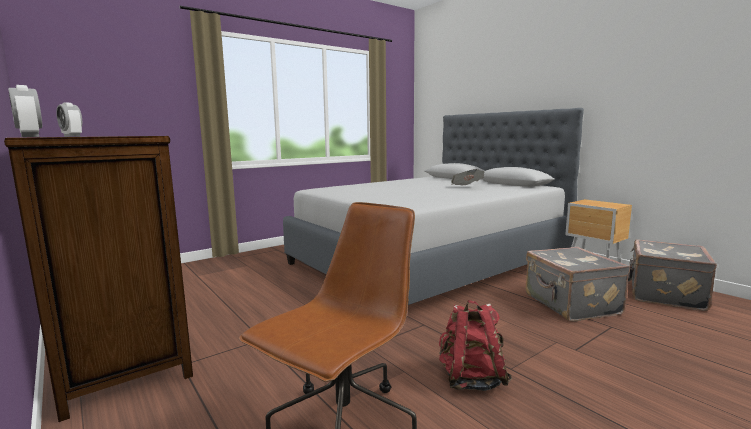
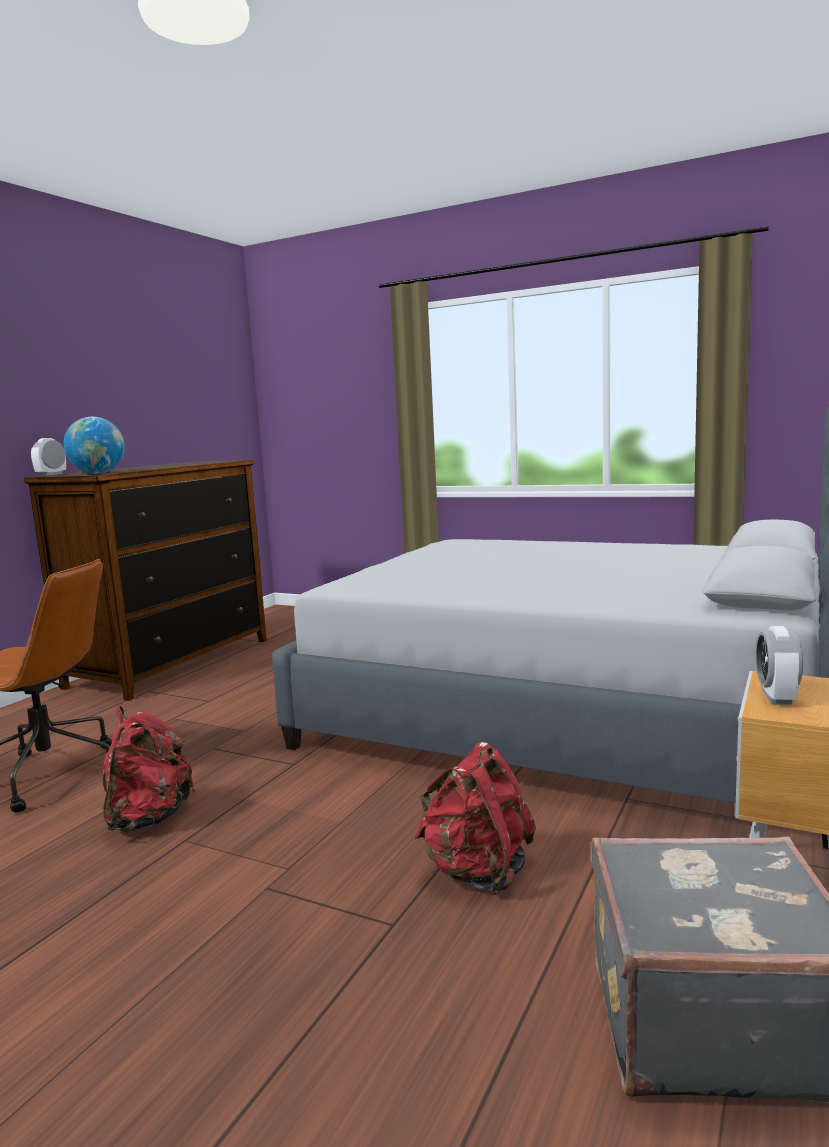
camera: 65 degrees right, 0 degrees up
(72, 136) = (197, 462): alarm clock -> alarm clock (777, 697)
(127, 135) = (98, 473): none -> globe
(467, 187) = (618, 579): newspaper -> none
(570, 305) = (477, 872): grey suitcase -> red backpack

